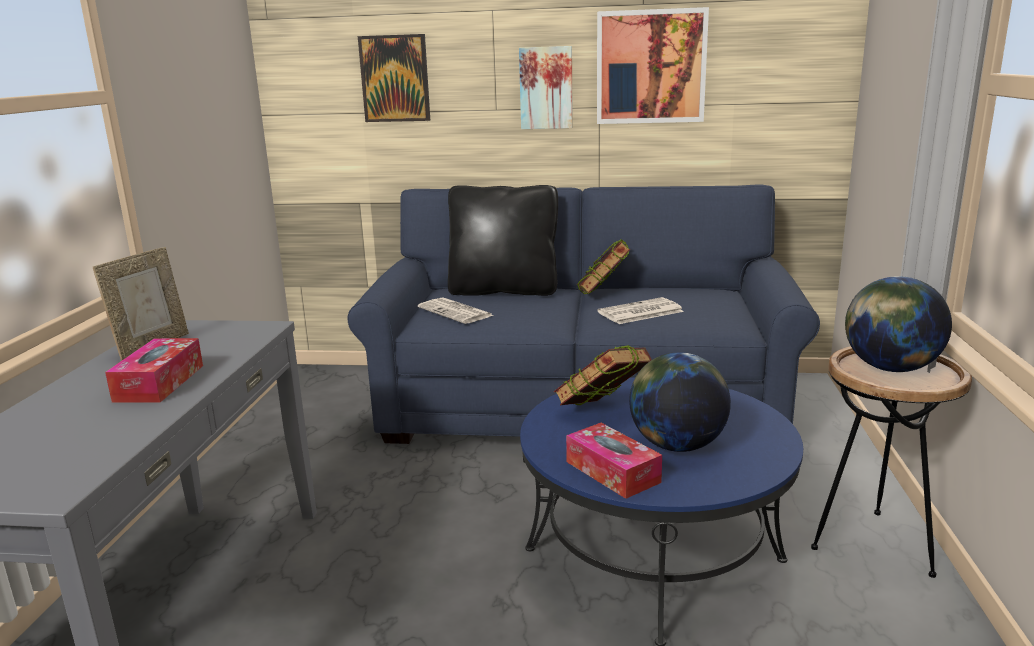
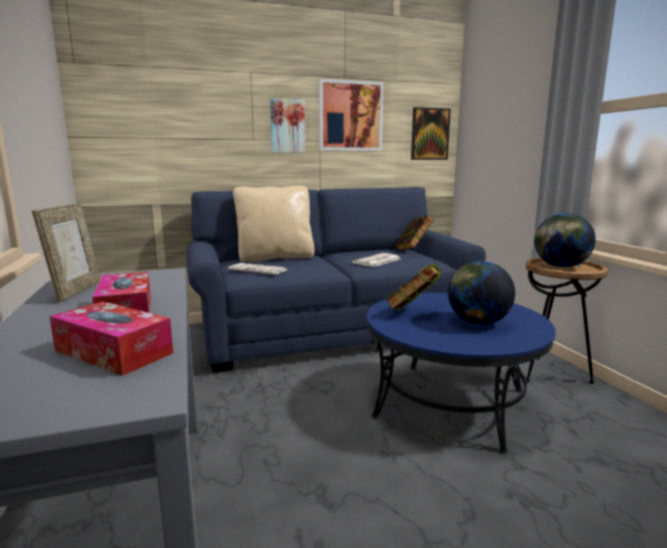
camera: 25 degrees left, 5 degrees down
(395, 78) = (181, 114): picture -> picture (430, 134)
(504, 290) = (275, 257): black pillow -> beige pillow
(602, 295) = (341, 256): book -> book (413, 251)
(612, 472) = (462, 341): tissue box -> tissue box (113, 352)

